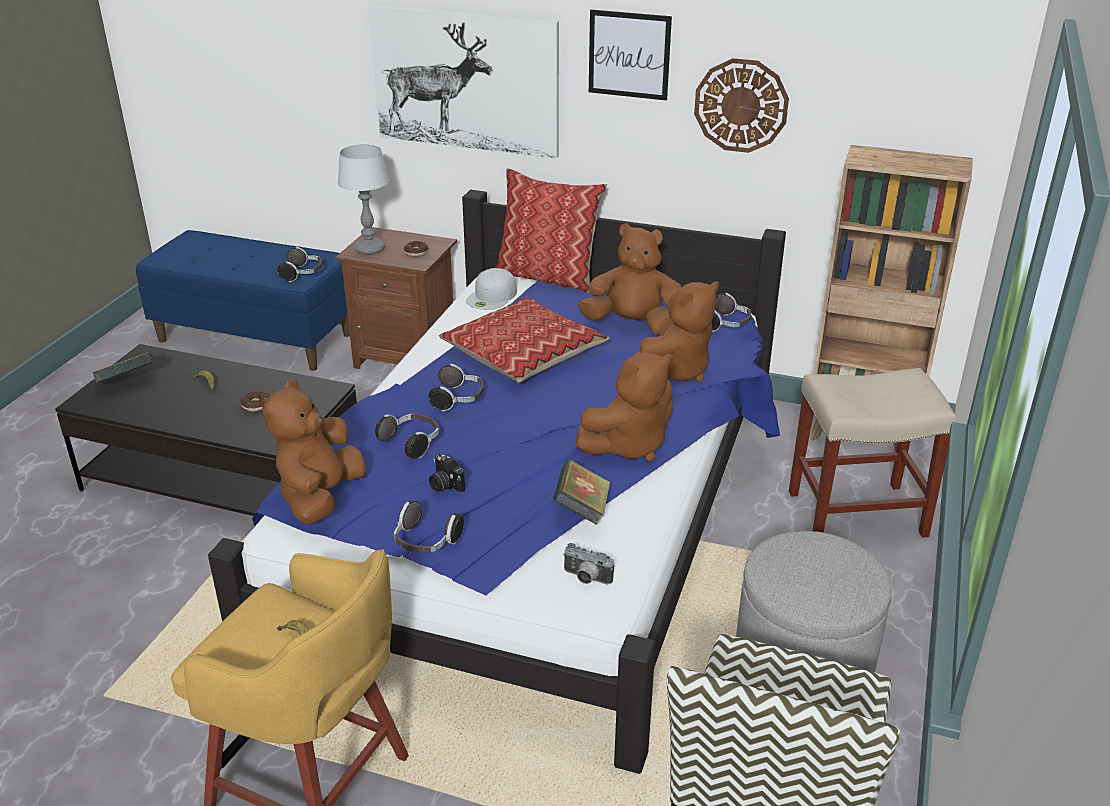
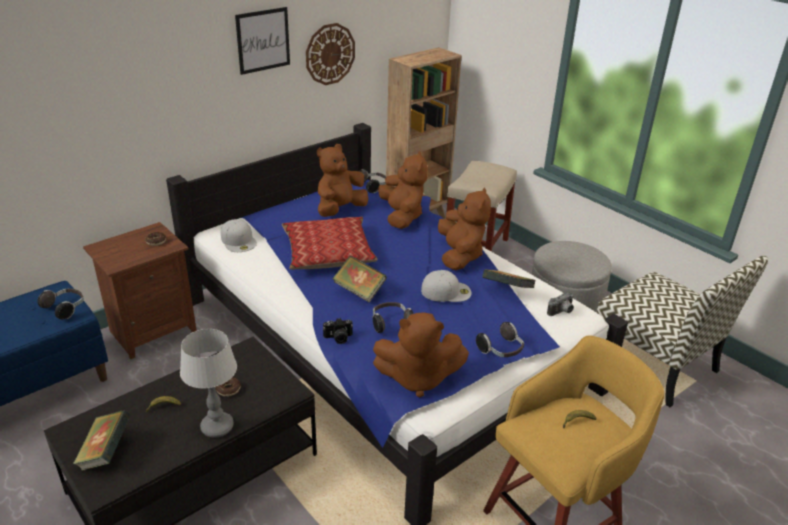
camera: 60 degrees left, 0 degrees up
(320, 497) = (417, 378): brown plush toy -> brown plush toy turned 45 degrees counterclockwise
(370, 249) = (120, 257): table lamp -> table lamp (217, 426)
(444, 485) = (448, 325): camera -> camera (338, 338)
(458, 399) = (359, 291): headphones -> book
(466, 81) = (148, 95): picture -> none
(521, 460) = (446, 291): none -> white cap
(548, 276) = (244, 214): pillow -> none

